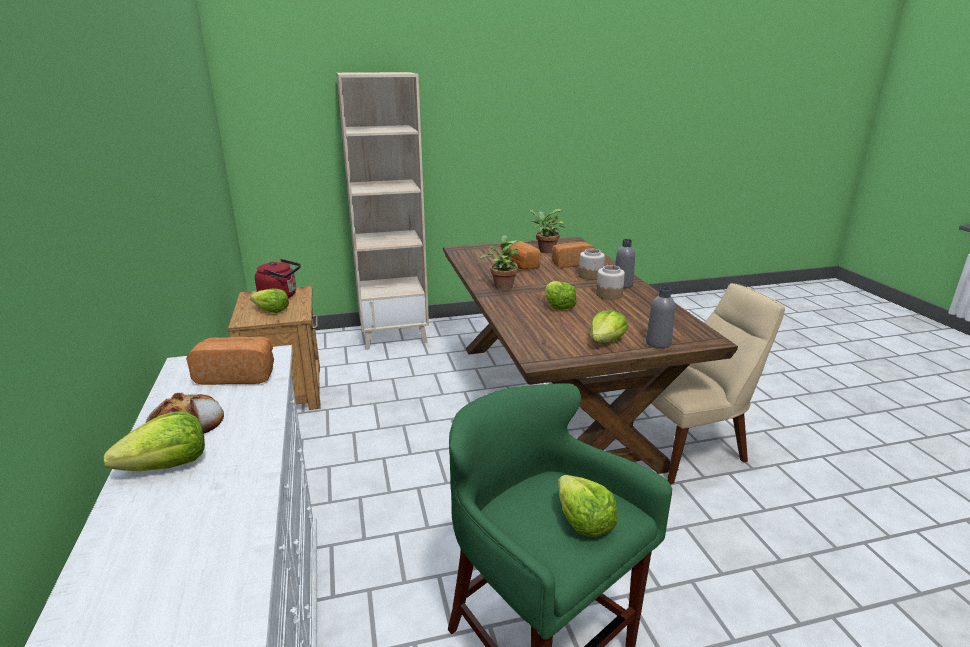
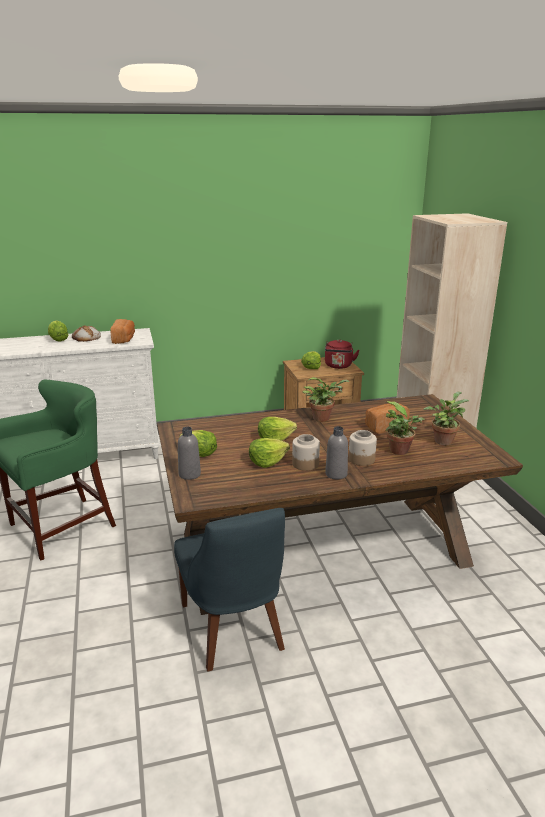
camera: 90 degrees right, 0 degrees up
(570, 263) = (401, 451): bread -> potted plant
(583, 521) = (25, 446): lettuce -> lettuce (267, 461)
(689, 449) = (233, 630): beige chair -> blue chair

